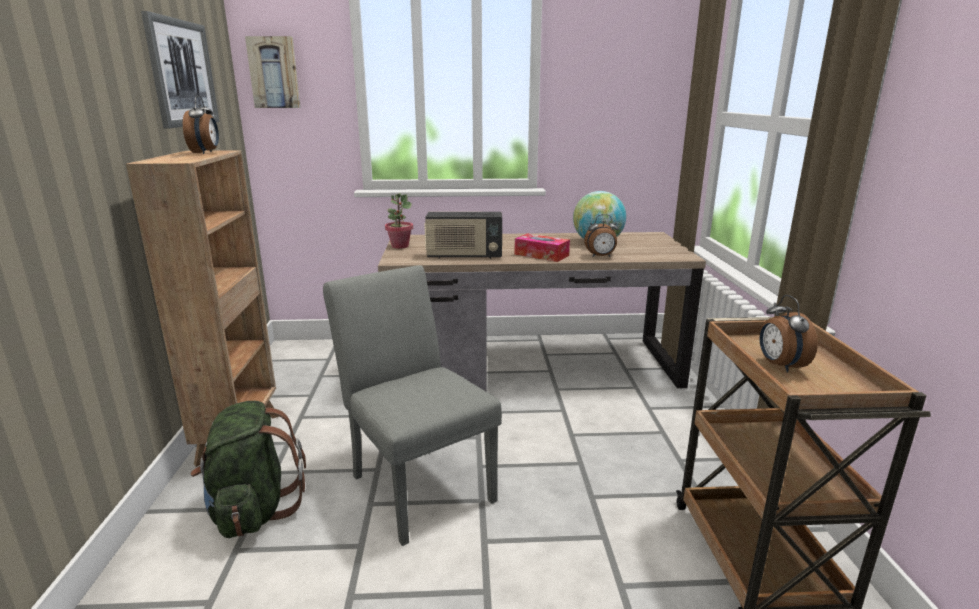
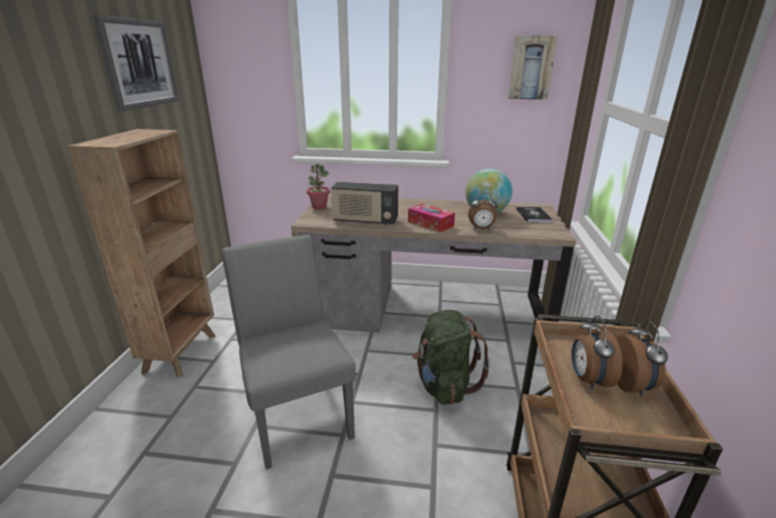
camera: 10 degrees right, 5 degrees up
(206, 153) = (145, 133): alarm clock -> alarm clock (632, 385)
(253, 510) = (168, 418): green backpack -> green backpack (444, 385)
(274, 73) = (229, 58): picture -> picture (531, 68)
(649, 242) = (533, 215): none -> book

